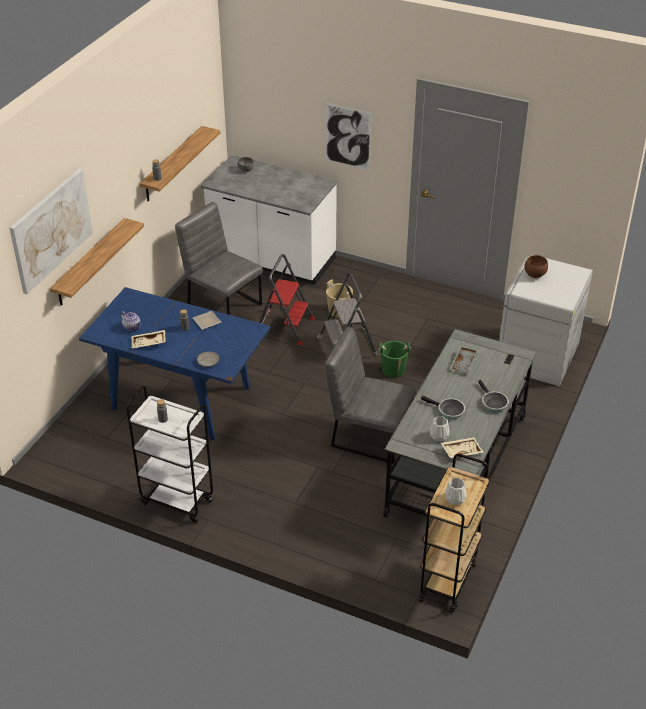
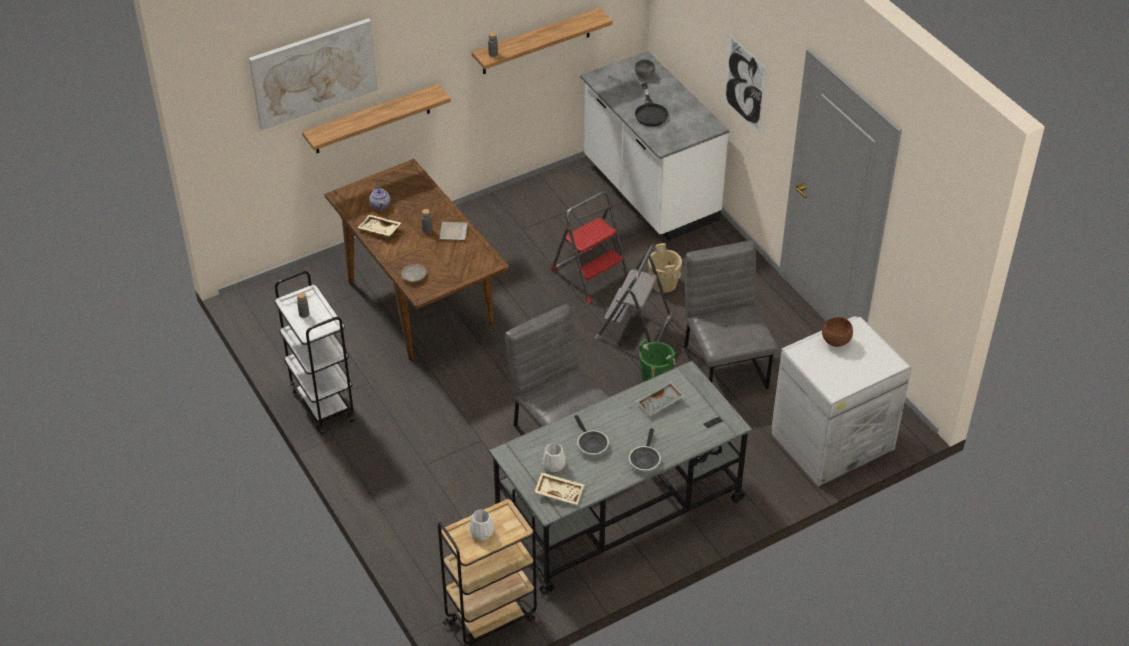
camera: 35 degrees right, 5 degrees up
(182, 398) = (421, 303): blue dining table -> brown dining table
(223, 303) = (553, 218): grey chair -> grey chair (725, 365)
(274, 189) = (650, 112): none -> black frying pan

